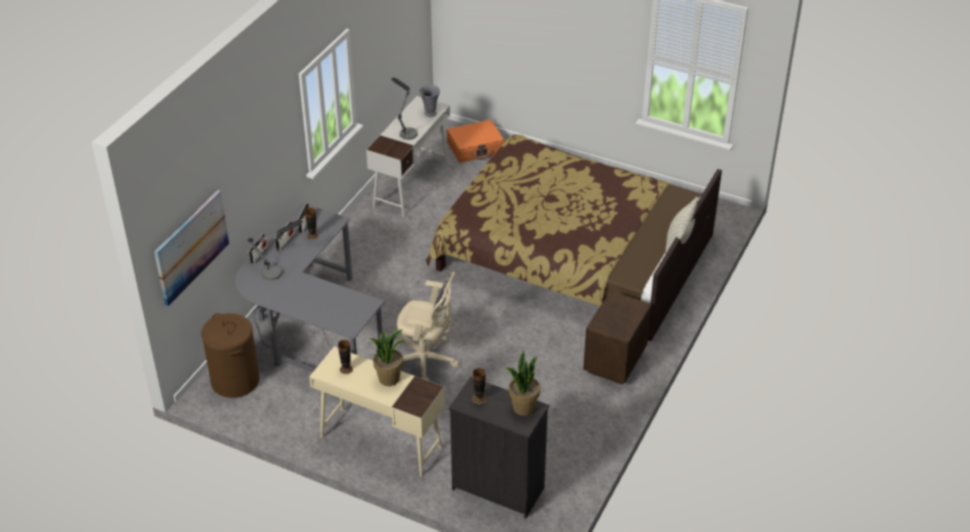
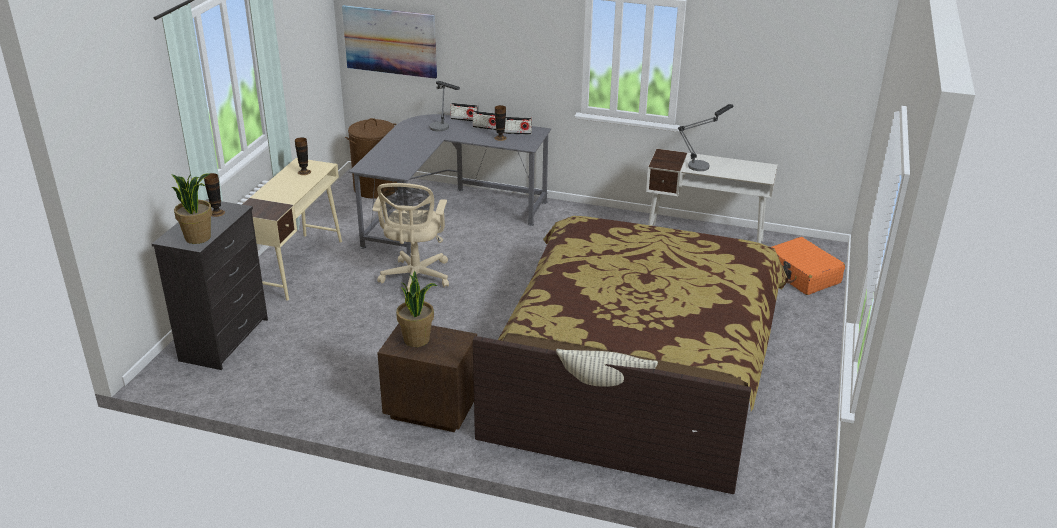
camera: 80 degrees right, 10 degrees down
(389, 378) = (290, 193): potted plant -> potted plant (417, 339)
(430, 114) = (746, 174): grey vase -> none

